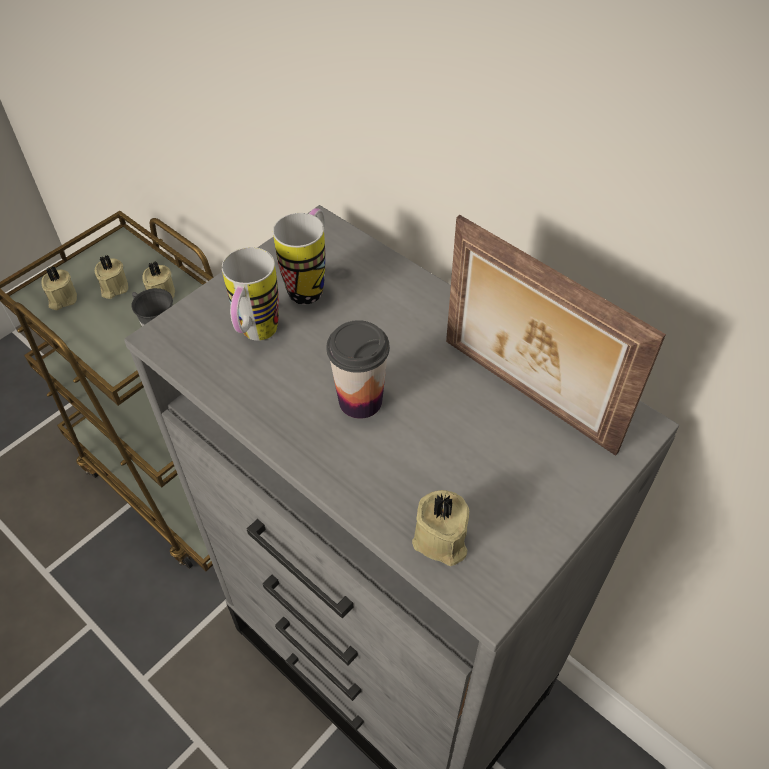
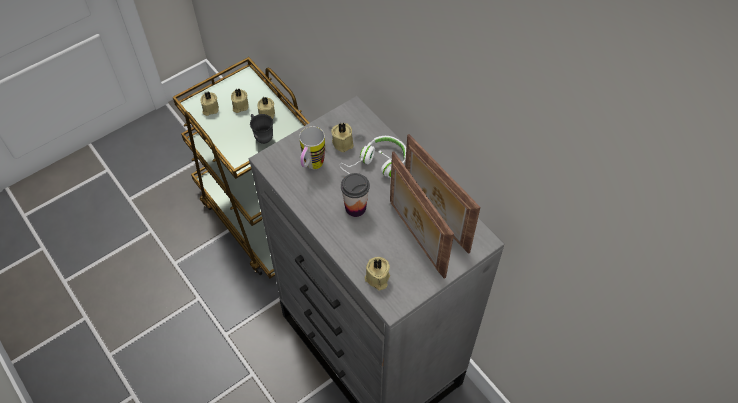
camera: 10 degrees right, 5 degrees up
(310, 284) = (343, 142): mug -> beige candle
(385, 313) = (377, 164): none -> white headphones
(498, 442) = (415, 238): none -> picture frame

